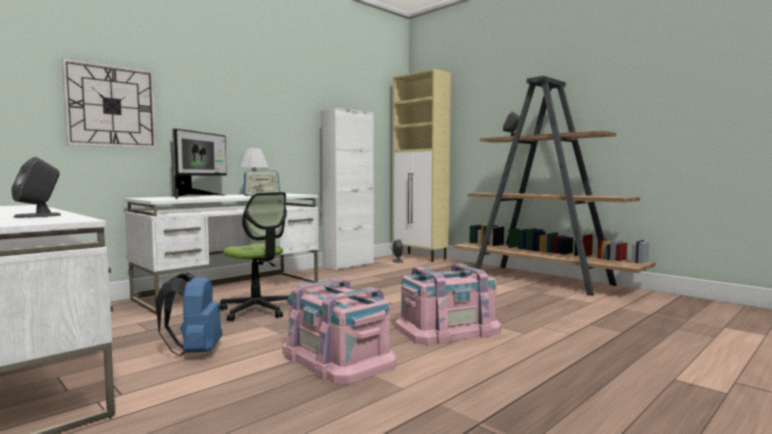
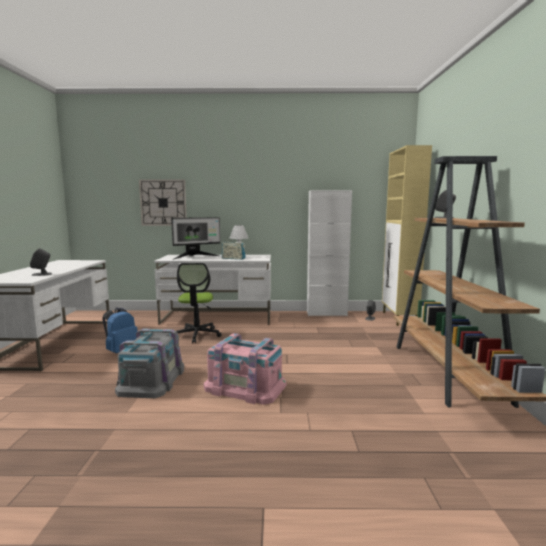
camera: 45 degrees right, 5 degrees up
(337, 358) = (151, 379): pink storage box -> grey storage box

